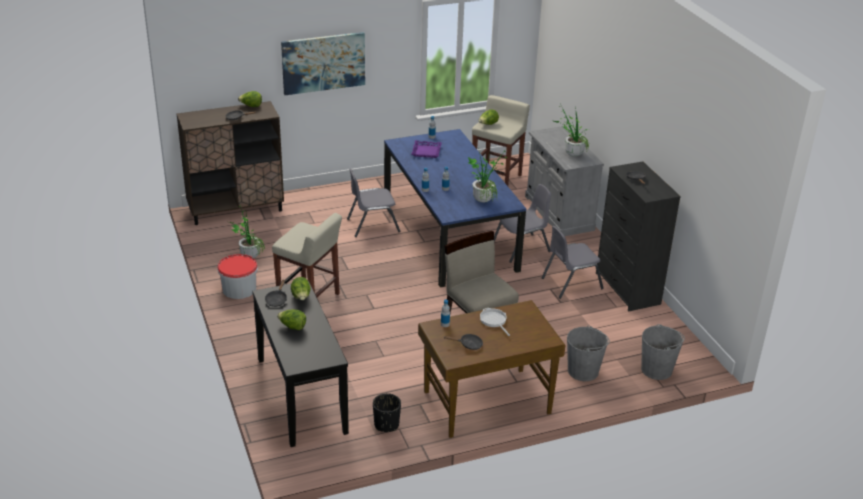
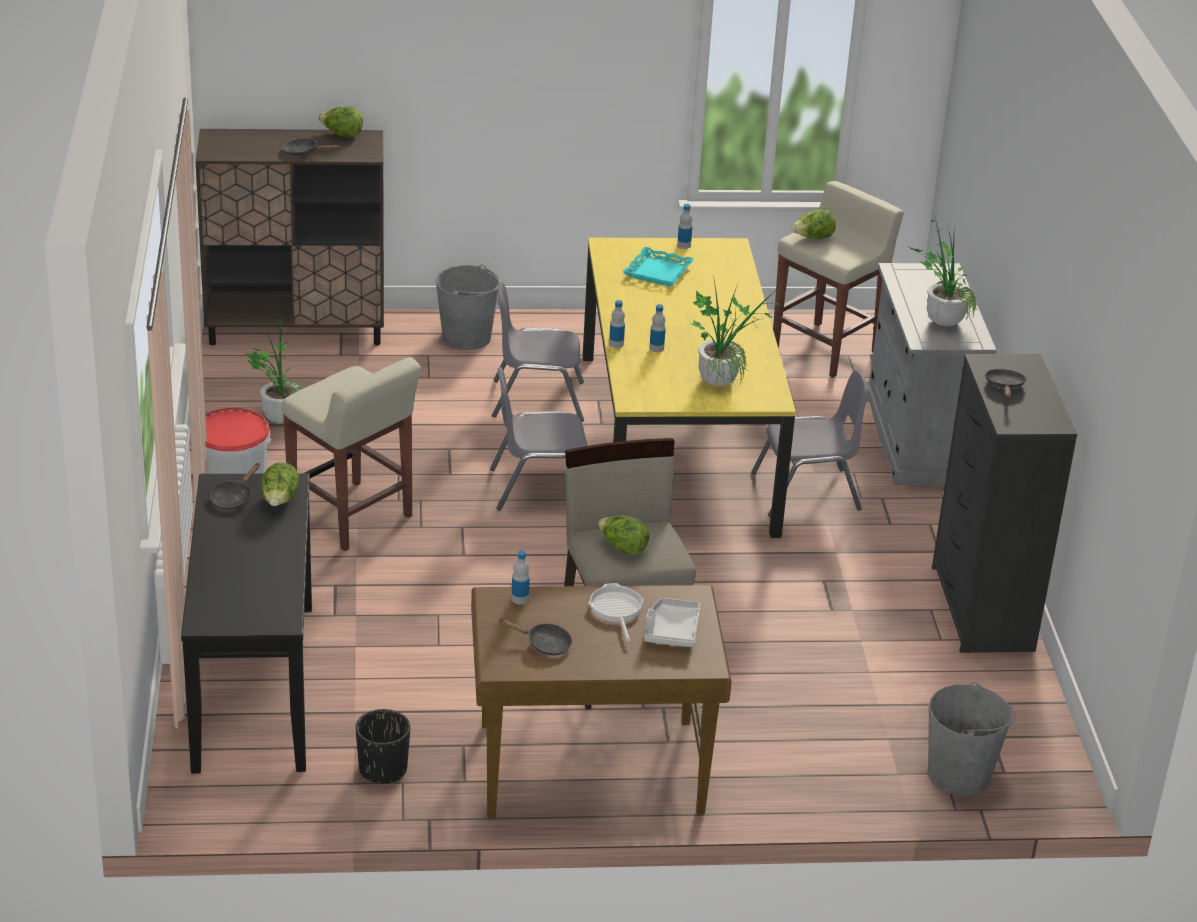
camera: 15 degrees right, 0 degrees up
(292, 327) = (237, 551): lettuce -> lettuce (622, 548)
(323, 63) = (494, 70): picture -> none
(426, 151) = (657, 272): purple tray -> turquoise tray
(448, 234) = (675, 441): blue dining table -> yellow dining table
(525, 326) = (671, 630): none -> grey tray
(571, 283) = (872, 577): grey chair -> grey chair (540, 487)
(583, 371) = (809, 748): grey bucket -> grey bucket (467, 337)

